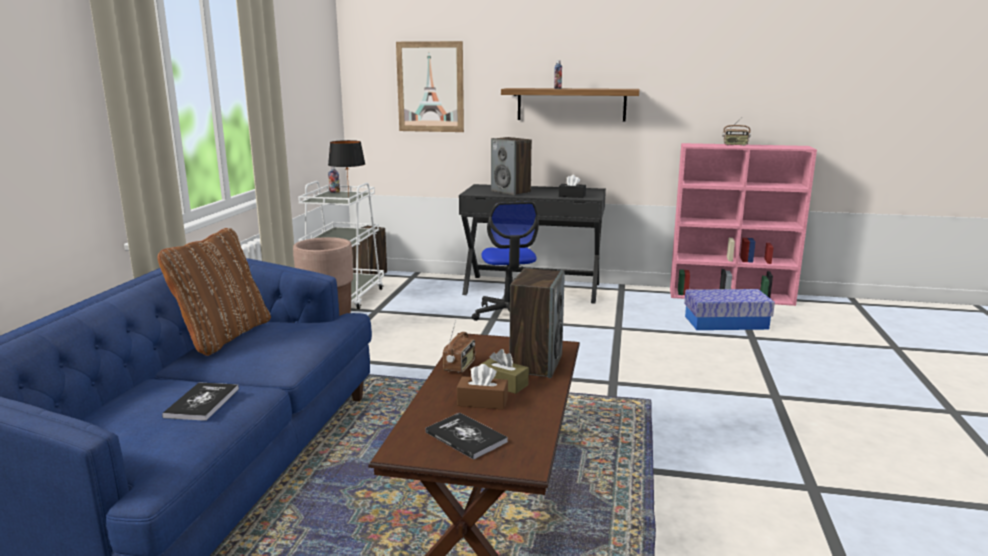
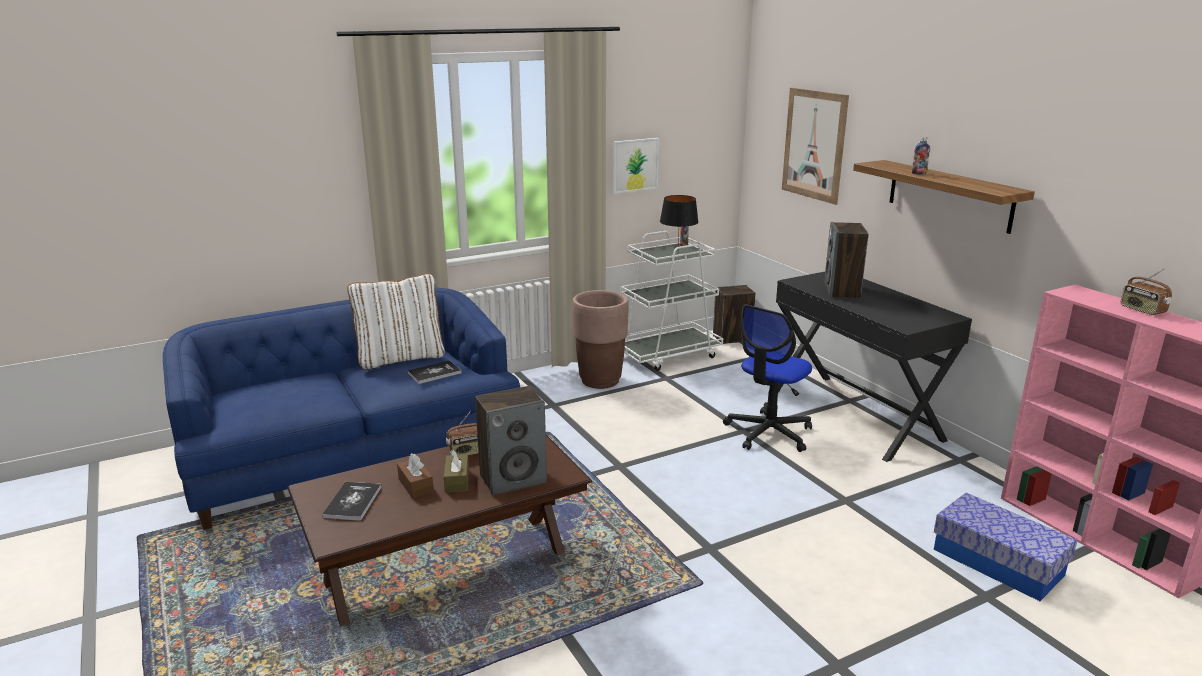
camera: 50 degrees right, 5 degrees up
(202, 403) = (296, 401): book -> book (434, 373)
(223, 336) = (401, 358): brown pillow -> white pillow
(290, 116) = (635, 165): none -> picture
(572, 196) = (890, 317): black tissue box -> none

